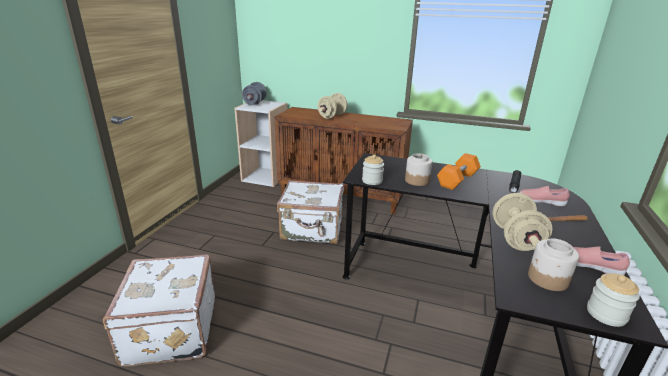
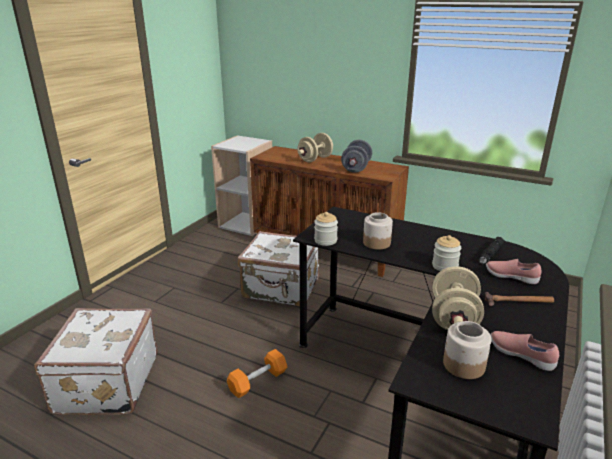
camera: 10 degrees right, 0 degrees up
(255, 103) = (235, 140): grey dumbbell -> grey dumbbell (356, 168)
(457, 180) = (425, 244): orange dumbbell -> orange dumbbell (258, 381)
(606, 314) = (507, 408): jar -> jar (444, 266)

